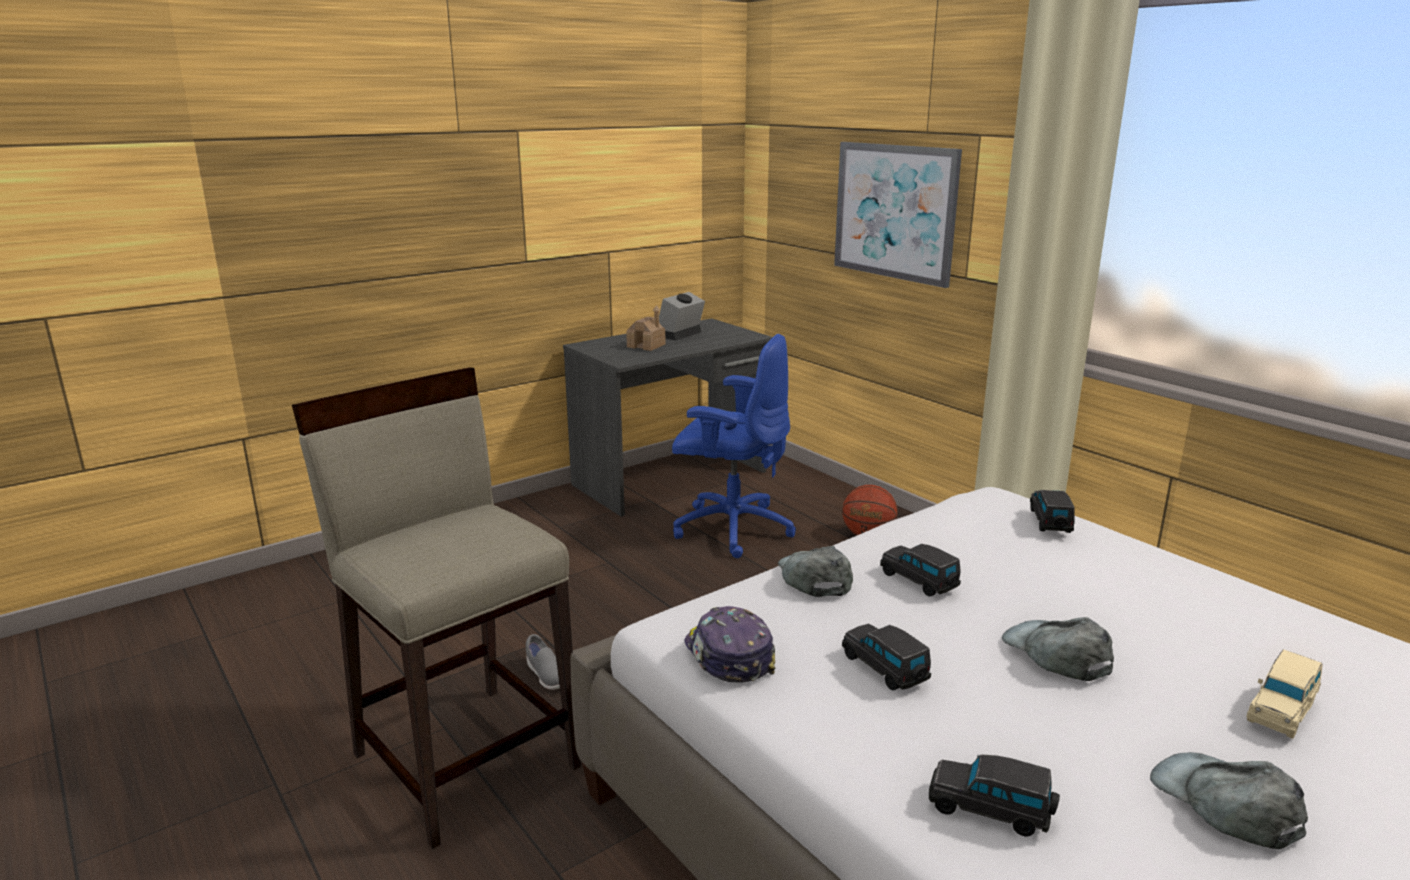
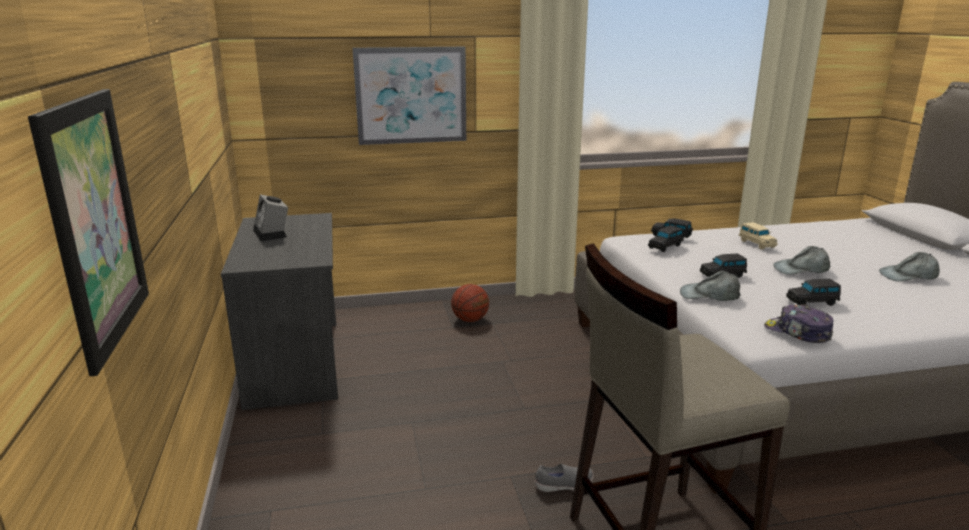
camera: 65 degrees left, 0 degrees up
(242, 232) = (96, 222): none -> picture
(646, 346) = (285, 247): toy house -> none
(728, 656) = (797, 333): cap -> cap turned 45 degrees clockwise
(731, 528) = (411, 359): blue office chair -> none
(990, 810) = (925, 310): black toy car -> black toy car (665, 246)
(1281, 711) = (846, 251): beige toy car -> beige toy car (756, 244)

